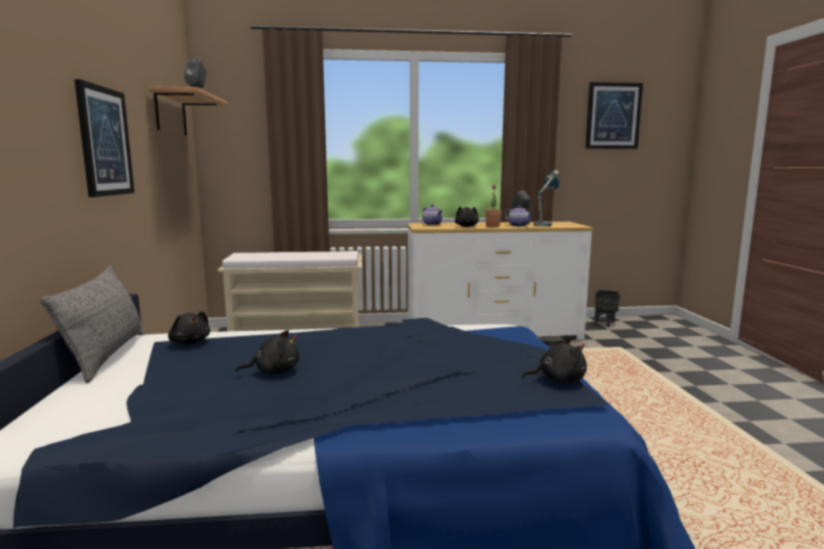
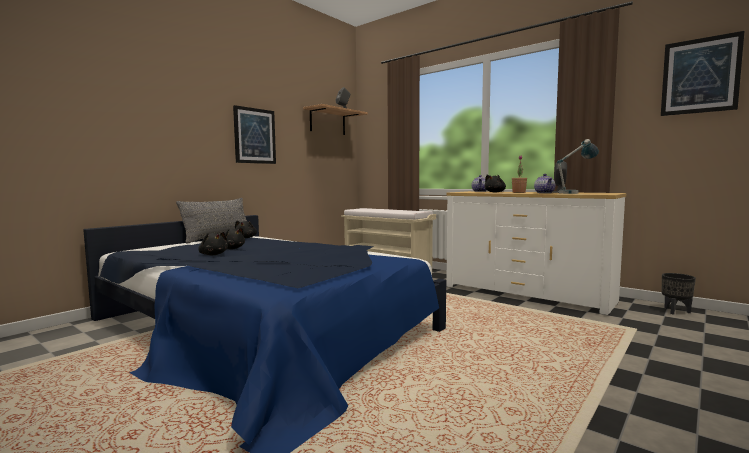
camera: 45 degrees right, 5 degrees down
(558, 380) = (319, 276): black plush toy -> black plush toy (213, 255)

